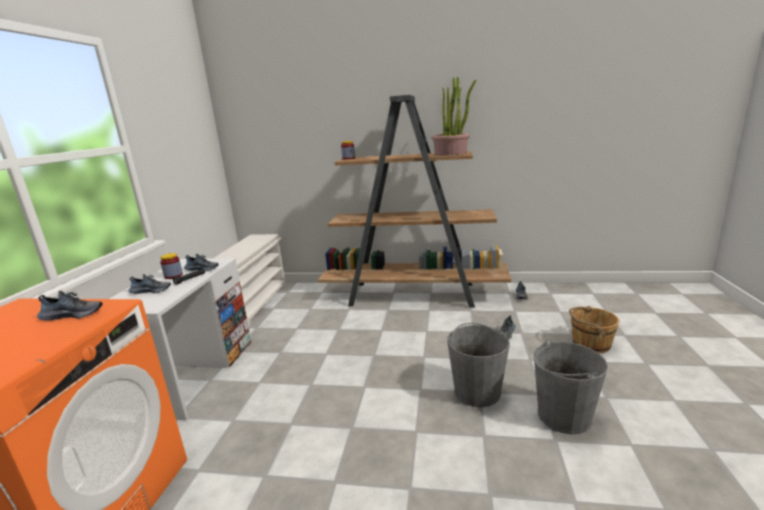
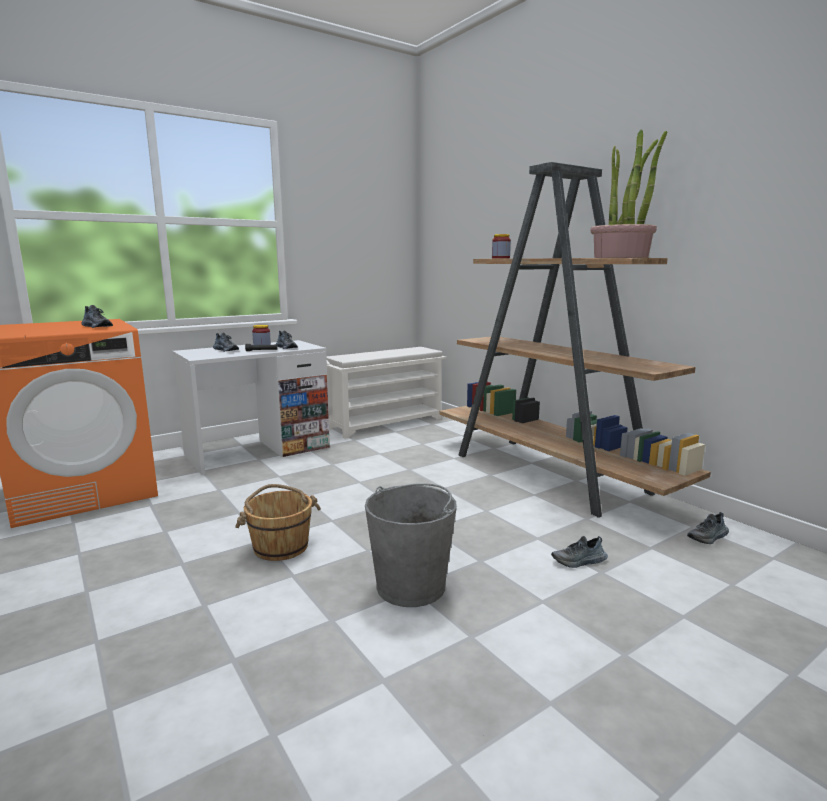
camera: 45 degrees right, 5 degrees down
(563, 416) = (446, 671): grey bucket -> none
(590, 343) = (687, 643): brown bucket -> brown bucket (280, 546)

